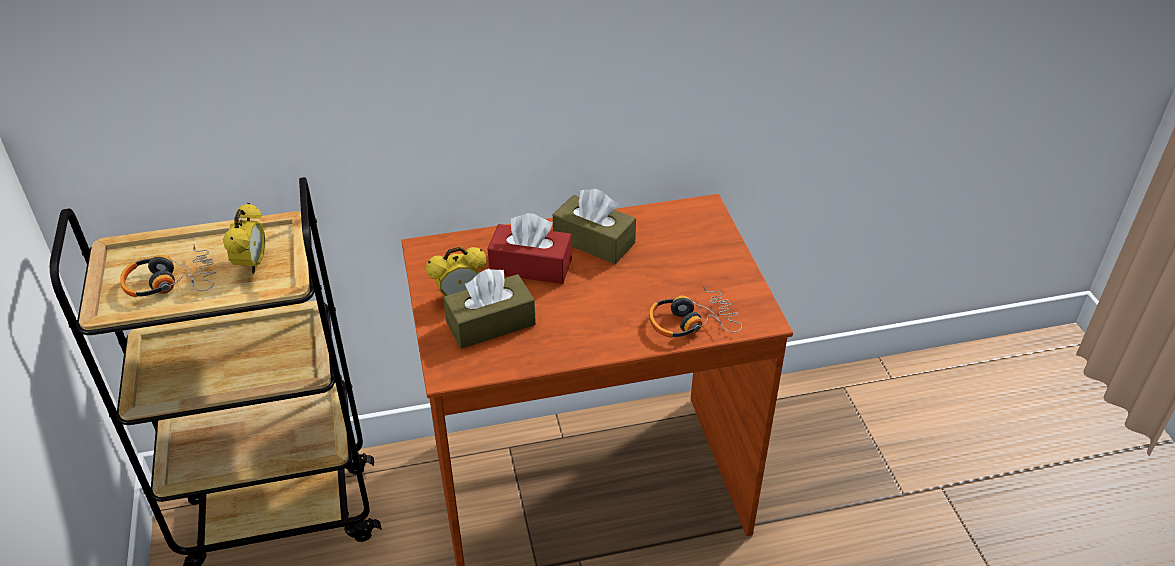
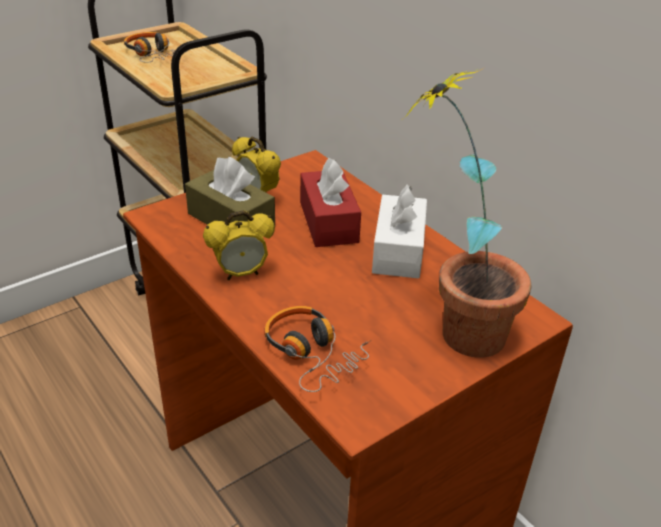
camera: 65 degrees right, 5 degrees down
(252, 264) = (191, 74): alarm clock -> alarm clock (241, 274)
(594, 241) = (398, 250): brown tissue box -> white tissue box
(698, 246) = (454, 328): none -> potted plant

